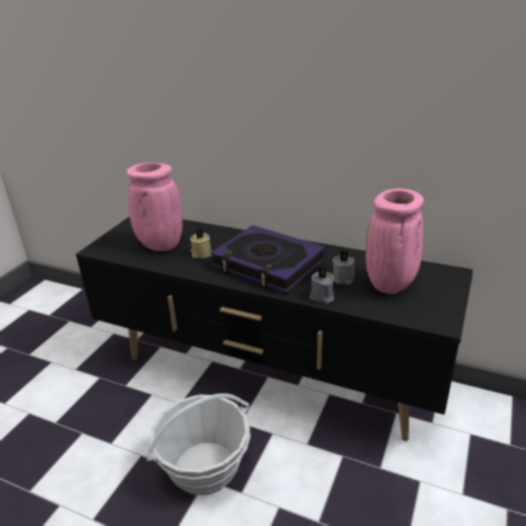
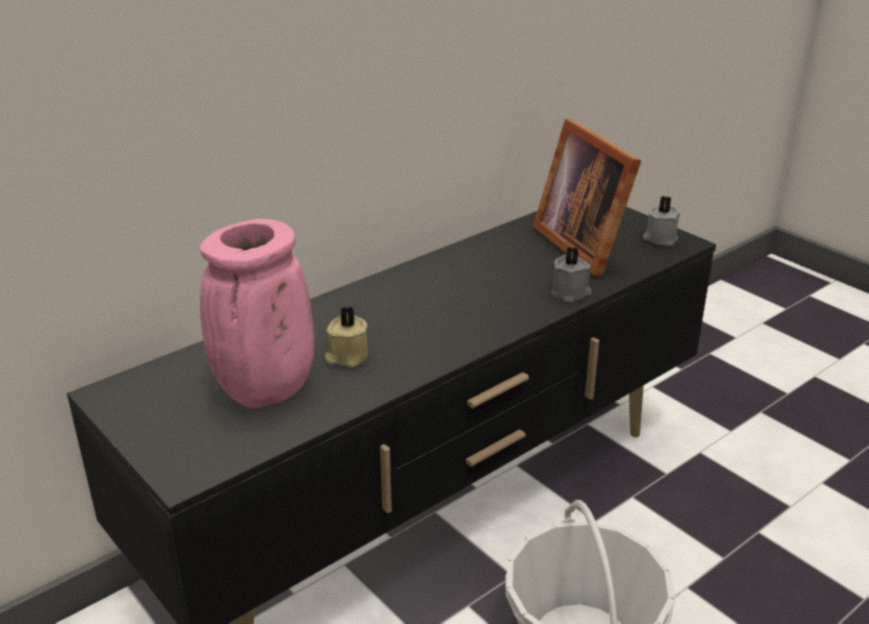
camera: 65 degrees left, 0 degrees up
(267, 264) = (447, 308): book -> none
(344, 278) = (539, 265): grey candle -> grey candle (660, 238)
(390, 286) = (584, 244): pink vase -> picture frame

